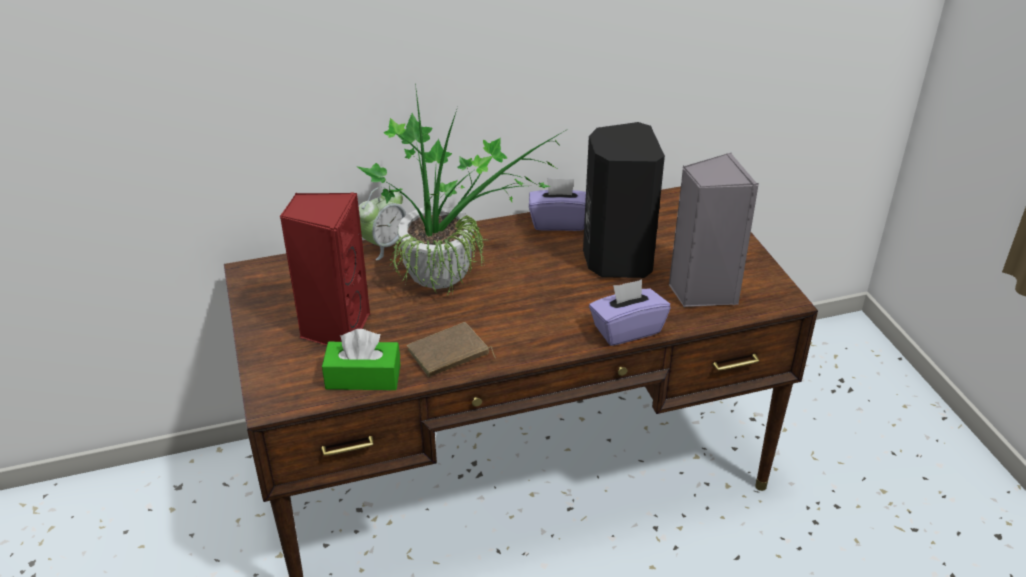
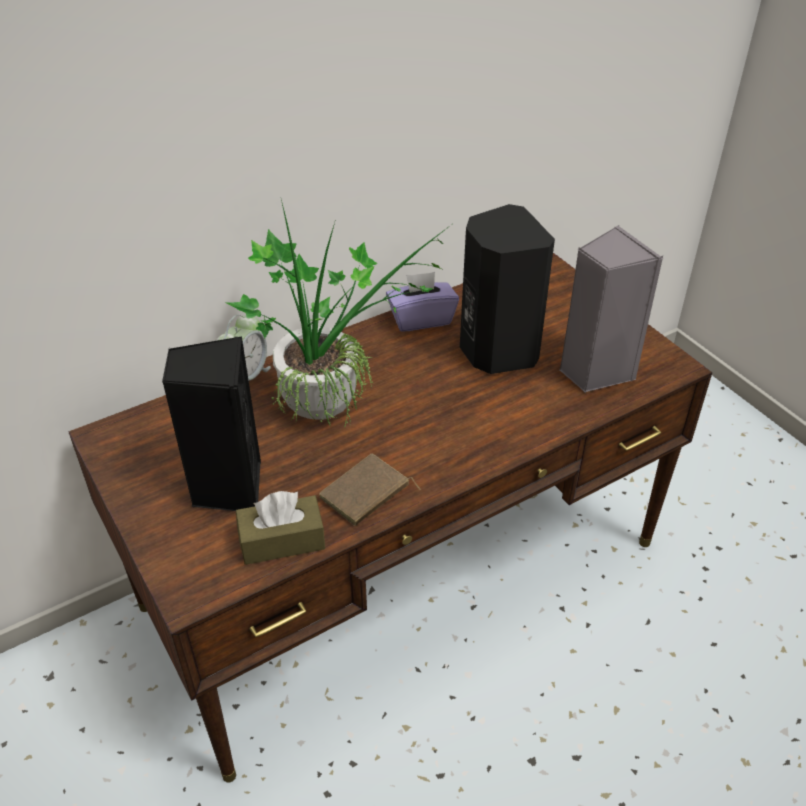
camera: 15 degrees left, 5 degrees up
(335, 329) = (228, 488): red speaker -> black speaker
(363, 377) = (282, 540): green tissue box -> brown tissue box
(626, 329) = (538, 428): purple tissue box -> none

